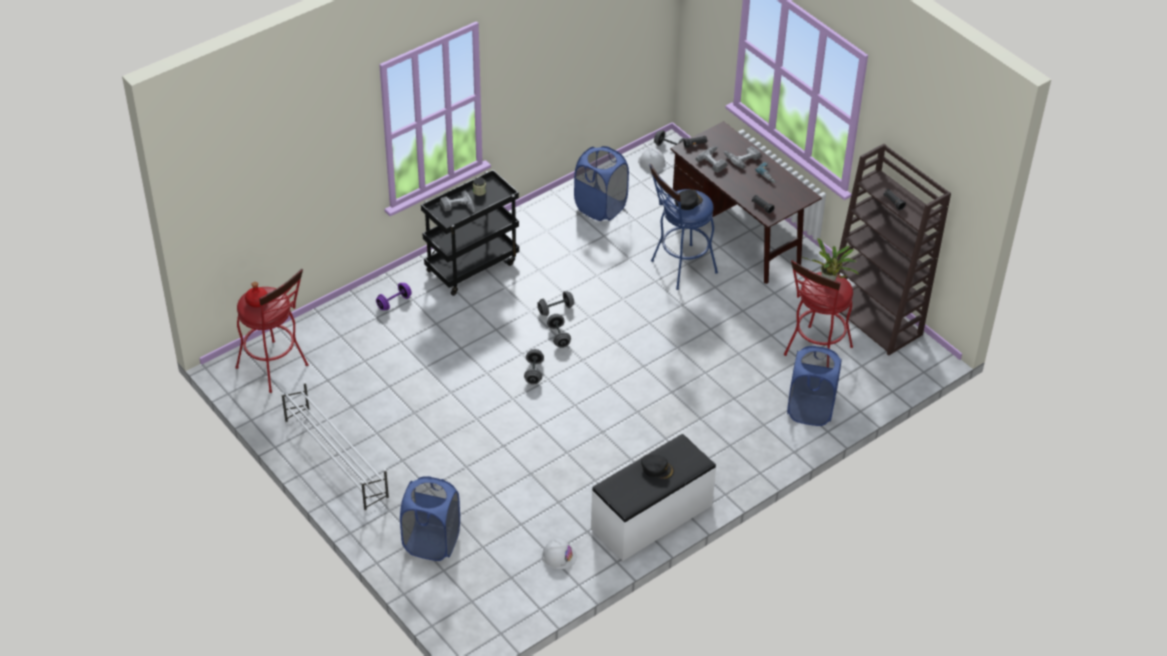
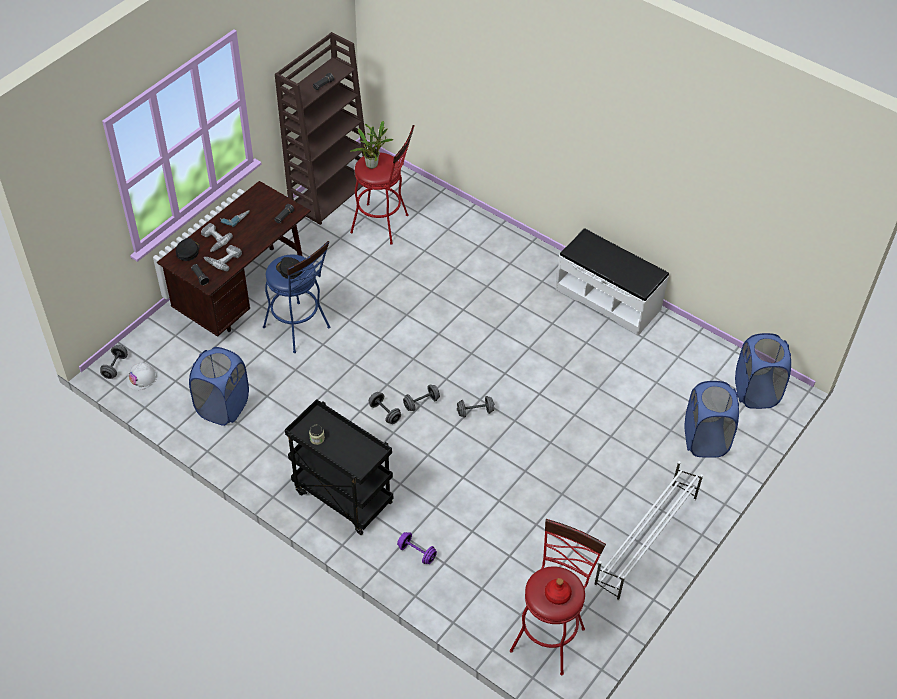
camera: 105 degrees left, 5 degrees up
(458, 207) = (348, 451): power drill -> none
(559, 556) = (676, 350): white hard hat -> none
(657, 469) = (607, 260): black cap -> black cap (187, 251)
(810, 410) = (451, 220): blue laundry basket -> blue laundry basket (756, 392)

